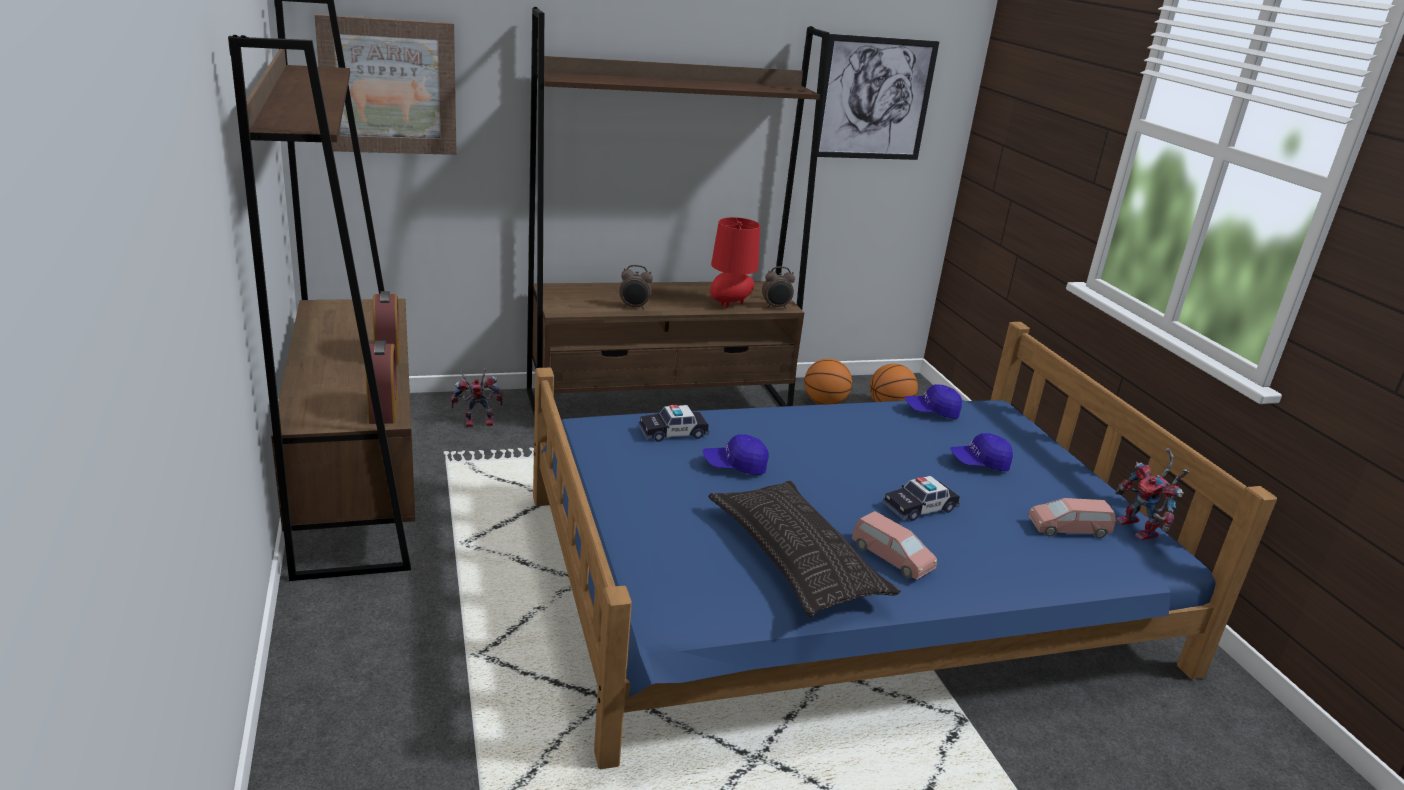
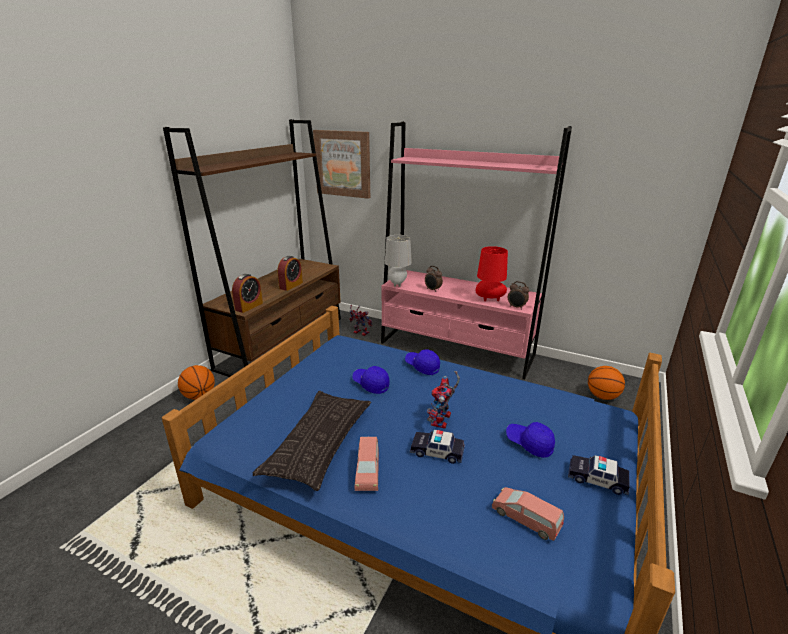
camera: 45 degrees right, 0 degrees up
(569, 310) = (398, 284): none -> grey table lamp
(660, 403) = (456, 349): brown bookcase -> pink bookcase
(673, 433) = (370, 357): toy car -> toy car (597, 479)
(824, 403) = (557, 379): basketball -> basketball (199, 396)
(874, 99) = (624, 177): picture -> none
(931, 412) = (549, 399): blue cap -> blue cap (422, 366)
(1141, 531) = (600, 555): toy robot -> toy robot (442, 422)

